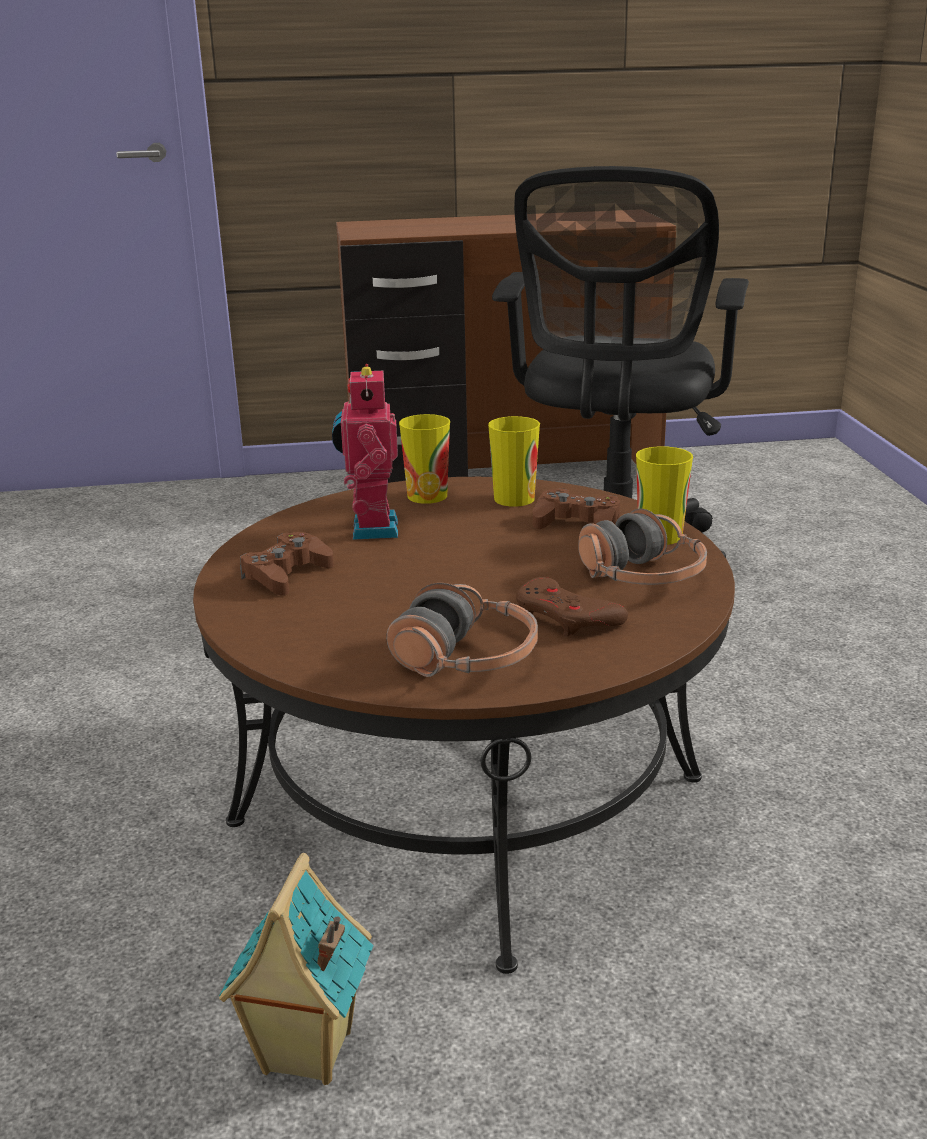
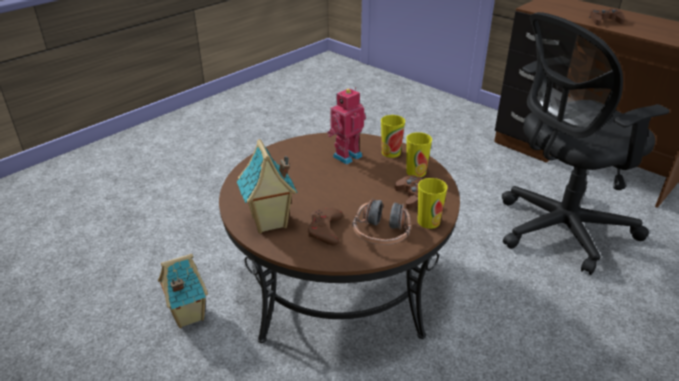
camera: 50 degrees right, 10 degrees up
(286, 574) = (290, 158): brown game controller -> brown game controller (604, 21)
(466, 659) = (269, 223): headphones -> toy house

